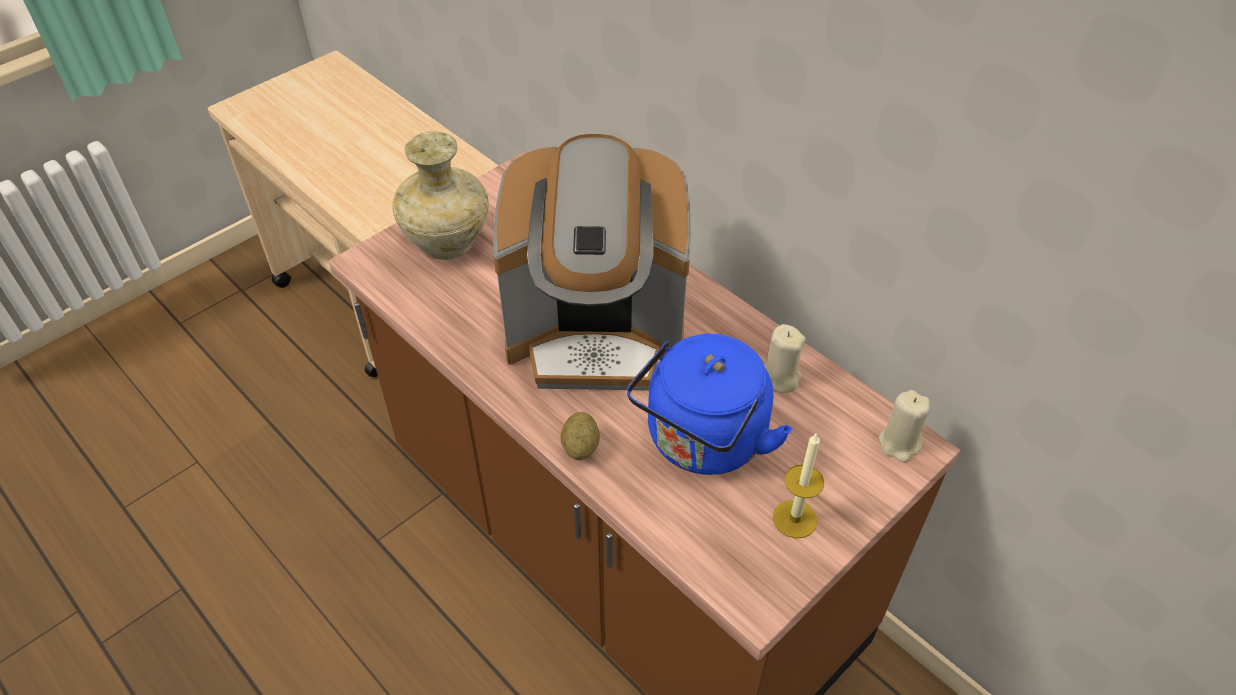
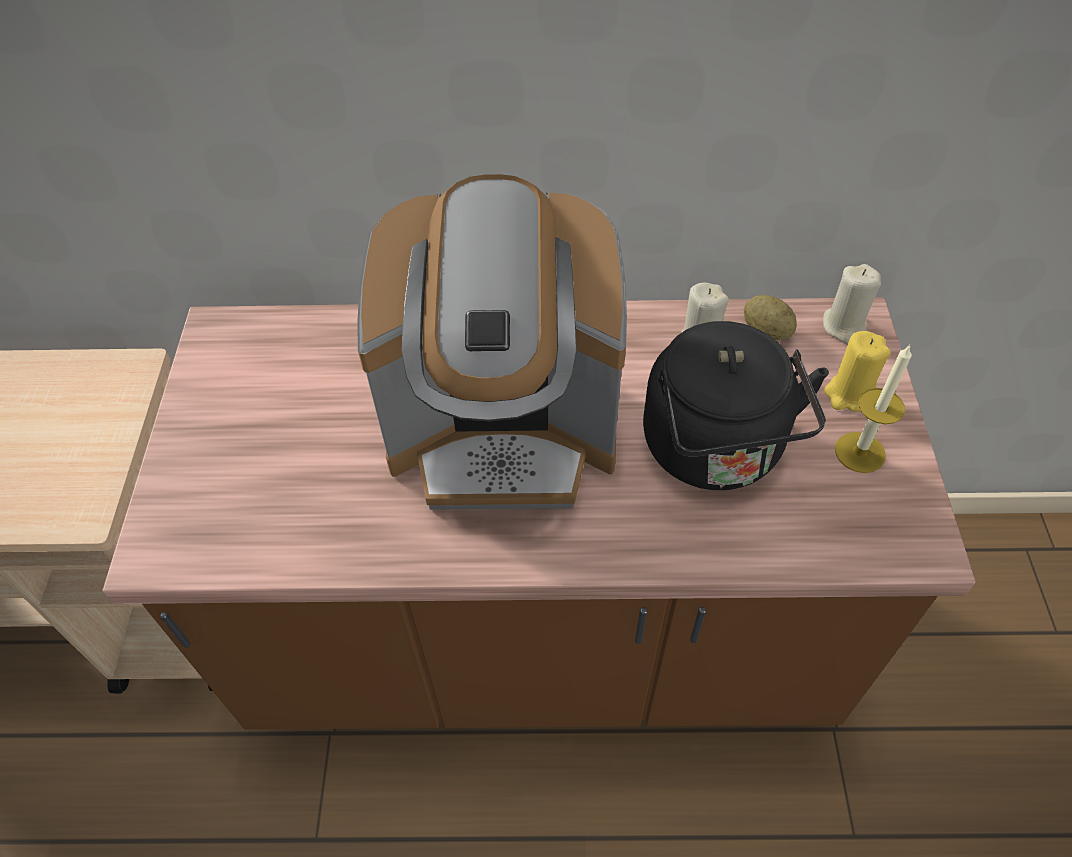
camera: 45 degrees left, 5 degrees up
(446, 243) = (227, 463): beige vase -> none
(580, 447) = (627, 548): potato -> potato (766, 331)
(596, 335) = (504, 433): coffee machine -> coffee machine turned 45 degrees clockwise
(702, 443) = (716, 452): blue kettle -> black kettle
(839, 483) = (849, 394): none -> yellow candle

